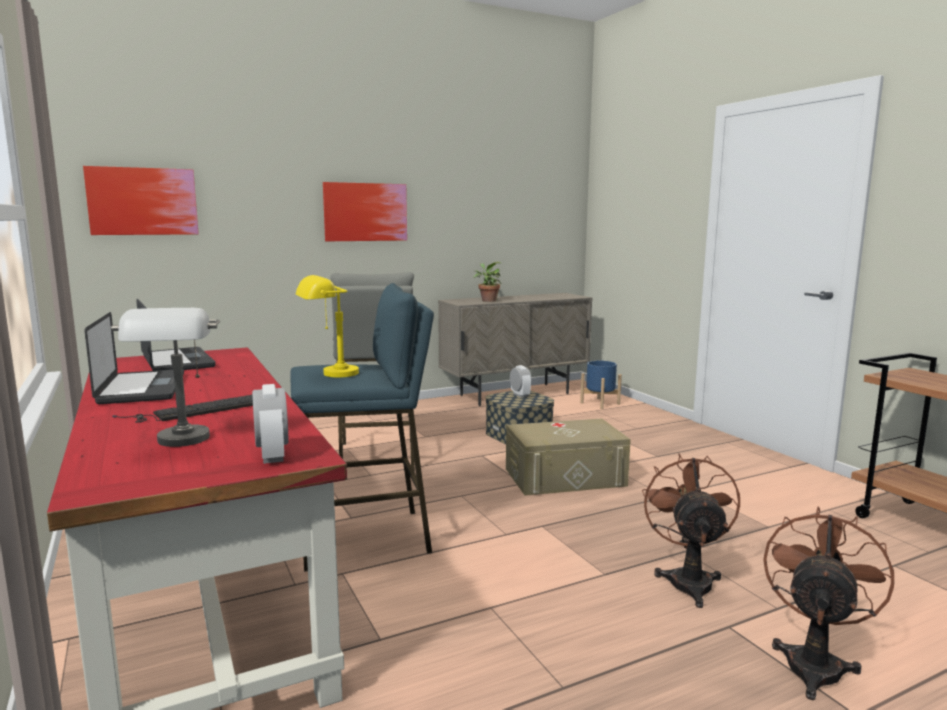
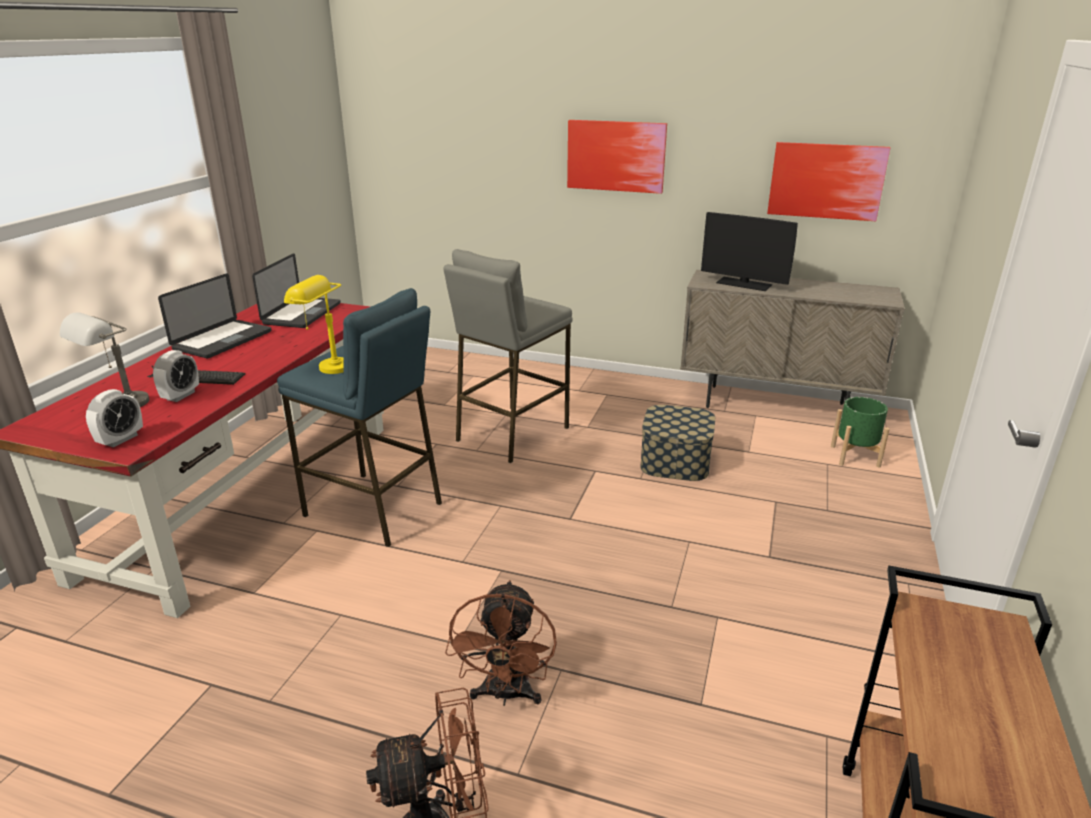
camera: 45 degrees right, 15 degrees up
(143, 201) = (406, 137): picture -> picture (826, 181)
(487, 300) = (744, 284): potted plant -> monitor
(520, 395) = (688, 417): alarm clock -> alarm clock (181, 396)
(565, 477) = (619, 532): beige storage box -> none
(600, 403) = (855, 456): blue planter -> green planter
(688, 579) = (506, 695): brown fan -> brown fan turned 135 degrees clockwise

